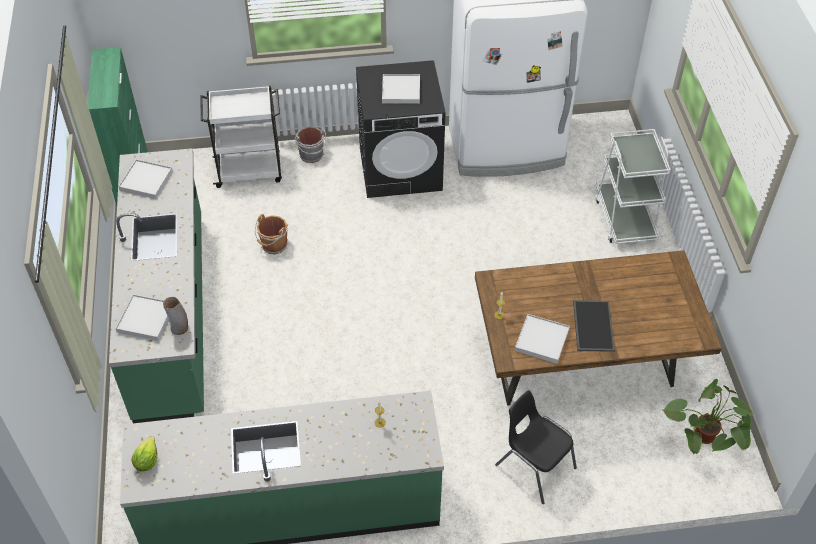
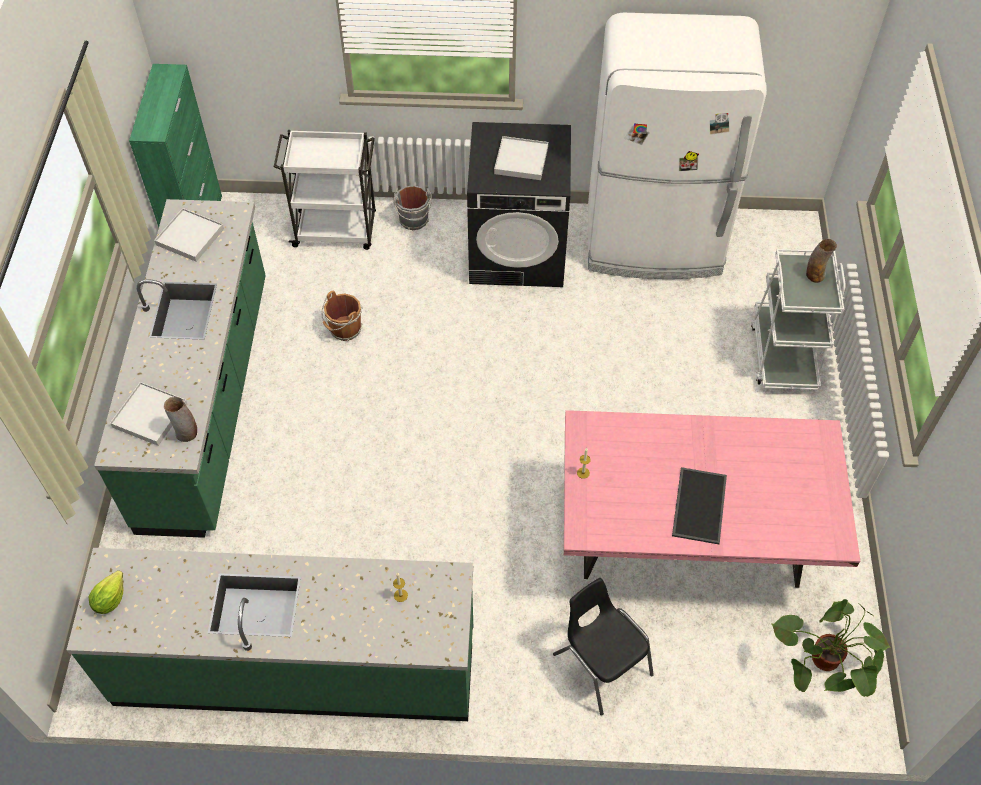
camera: 10 degrees right, 5 degrees up
(541, 340) = (629, 514): white tray -> none
(581, 367) = (687, 543): brown dining table -> pink dining table
(643, 148) = (815, 275): none -> vase

